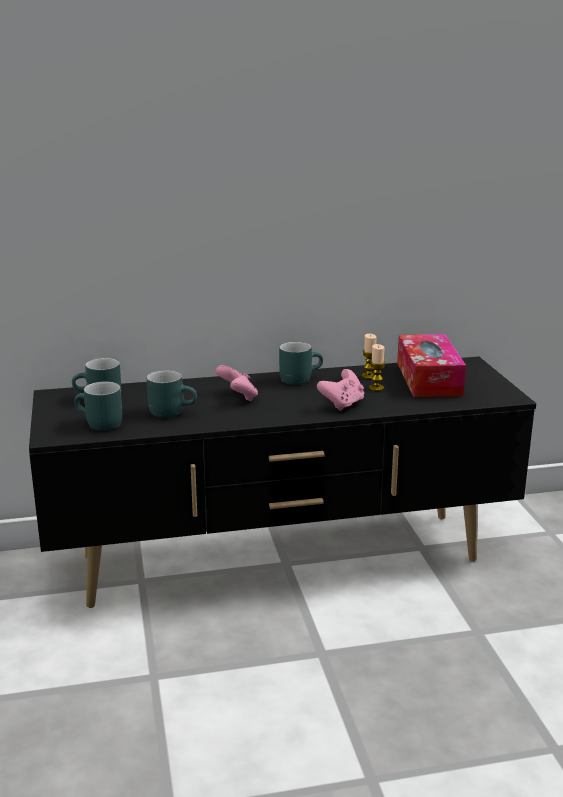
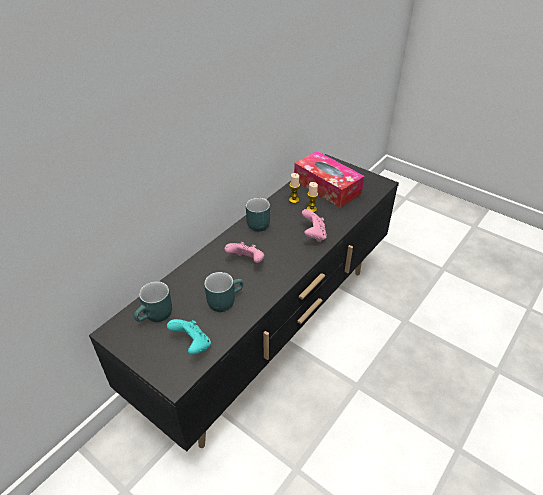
camera: 40 degrees left, 20 degrees up
(98, 424) = (192, 345): turquoise mug -> turquoise game controller

